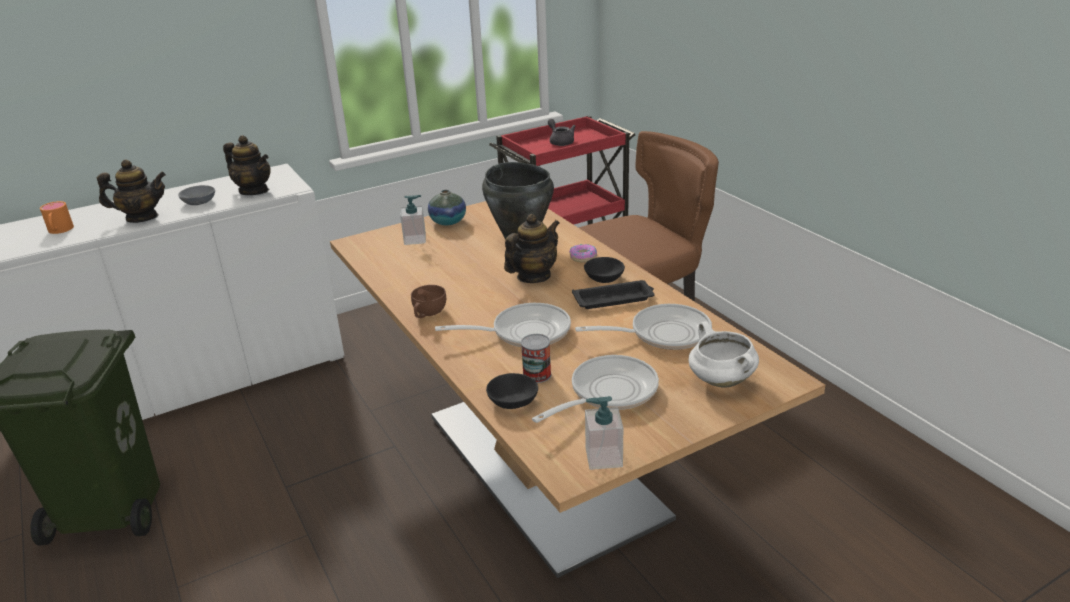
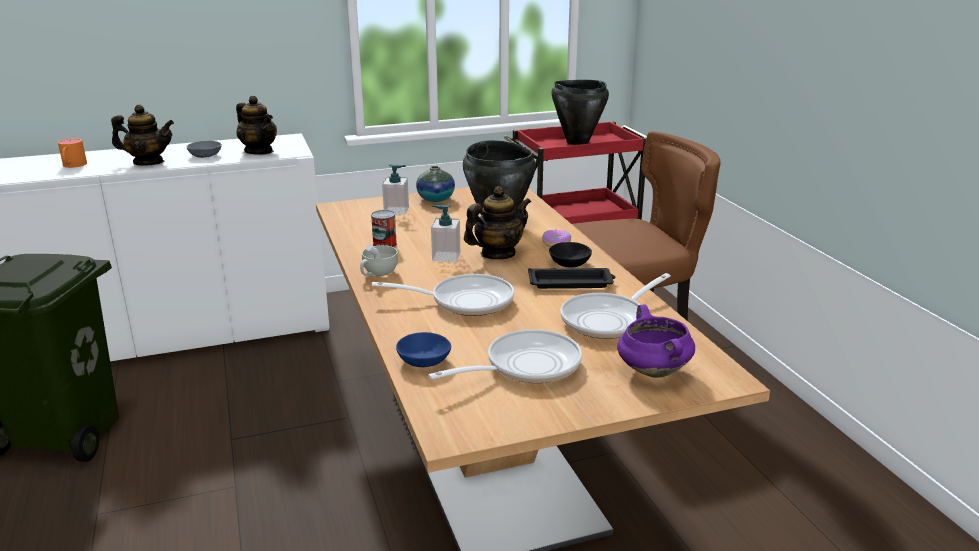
camera: 10 degrees right, 5 degrees down
(428, 313) = (377, 273): brown cup -> white cup
(514, 400) = (426, 360): black bowl -> blue bowl
(537, 374) = (460, 340): can -> can (385, 245)
(560, 142) = (577, 142): grey teapot -> black cooking pot
(603, 457) = (493, 425): soap dispenser -> soap dispenser (446, 257)
(663, 334) = (609, 320): frying pan -> frying pan turned 135 degrees clockwise
(720, 380) = (652, 371): white cooking pot -> purple cooking pot

